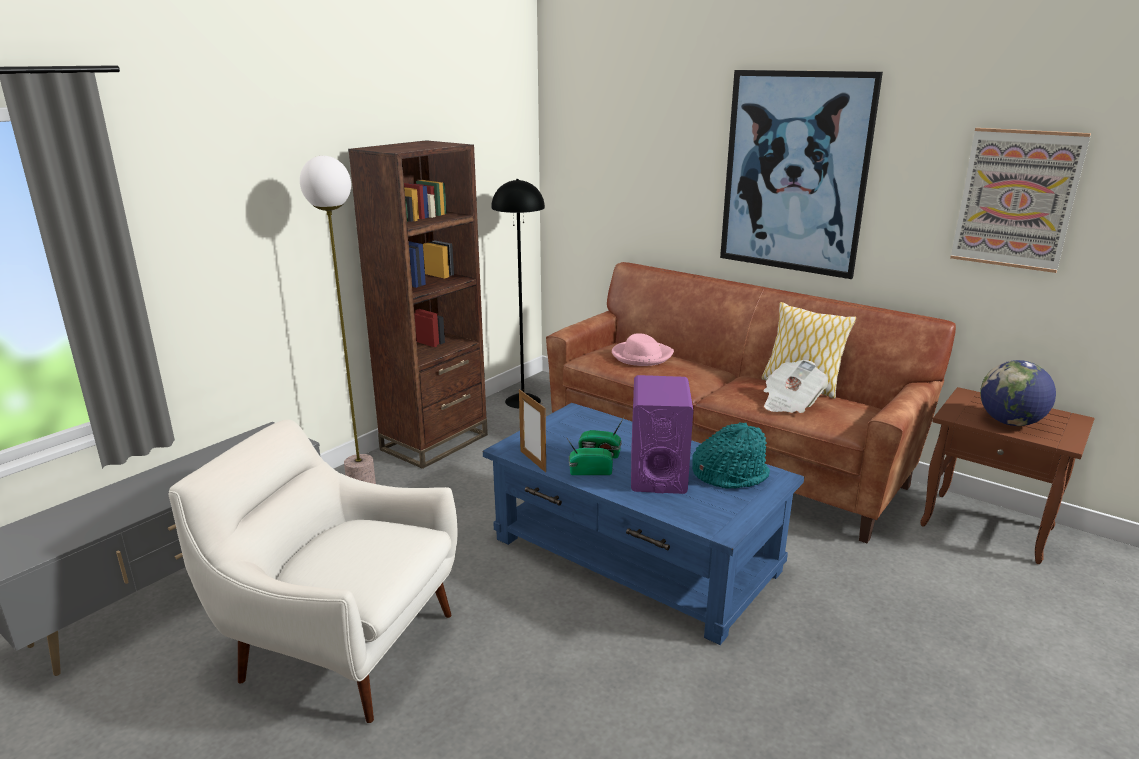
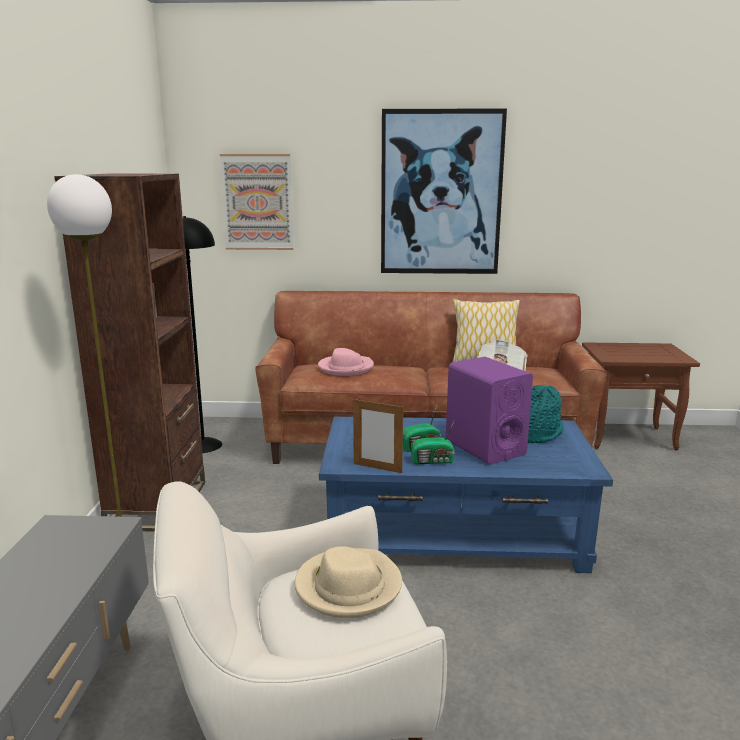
camera: 35 degrees left, 5 degrees down
(376, 545) = (348, 586): none -> beige hat
(589, 471) = (433, 461): radio -> radio turned 150 degrees counterclockwise
(1010, 422) = (642, 355): globe -> none
(1016, 199) = (608, 198): picture -> picture (257, 202)

